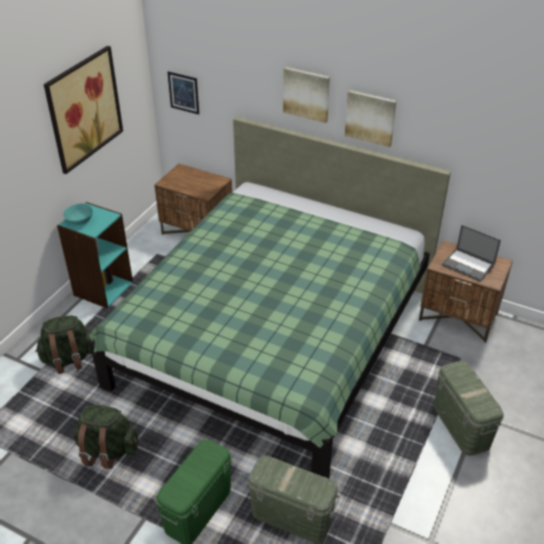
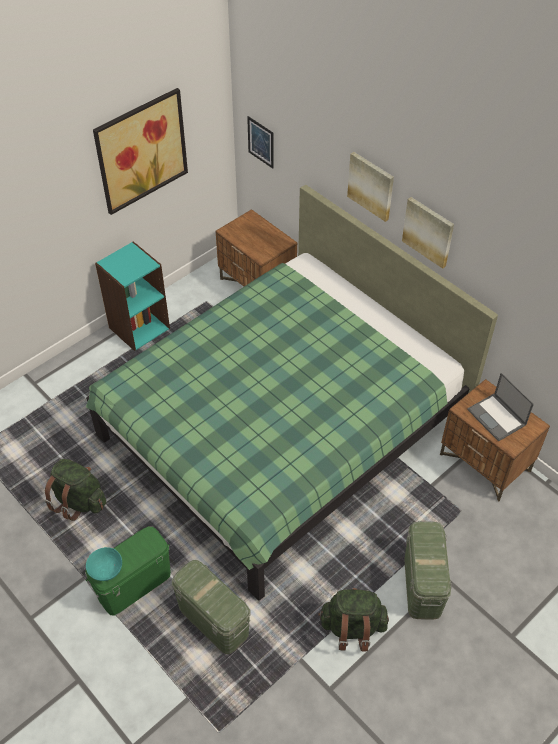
camera: 20 degrees right, 10 degrees up
(69, 359) = (80, 397): green backpack -> green backpack (352, 628)
(79, 221) = (118, 263): turquoise bowl -> turquoise bowl (106, 570)

